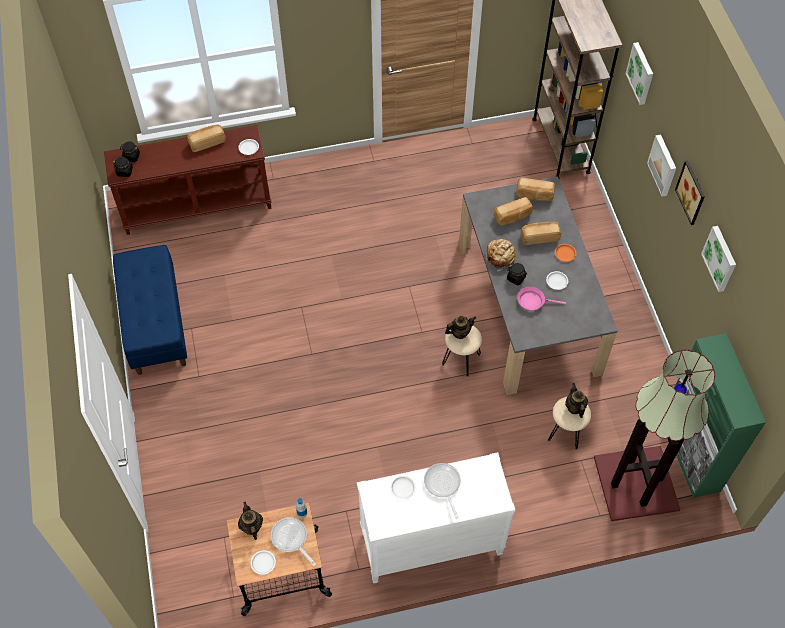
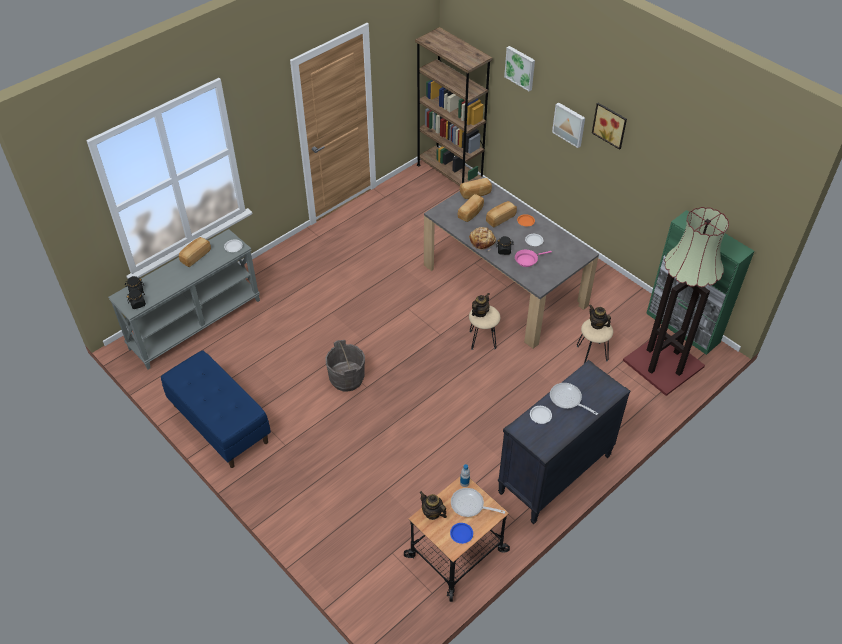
camera: 30 degrees left, 10 degrees down
(197, 205) = (195, 323): brown console table -> grey console table
(263, 563) = (461, 534): white plate -> blue plate
(299, 335) = (346, 378): none -> grey bucket
(430, 544) = (554, 475): white dresser -> black dresser
(720, 258) = (659, 156): picture -> none

